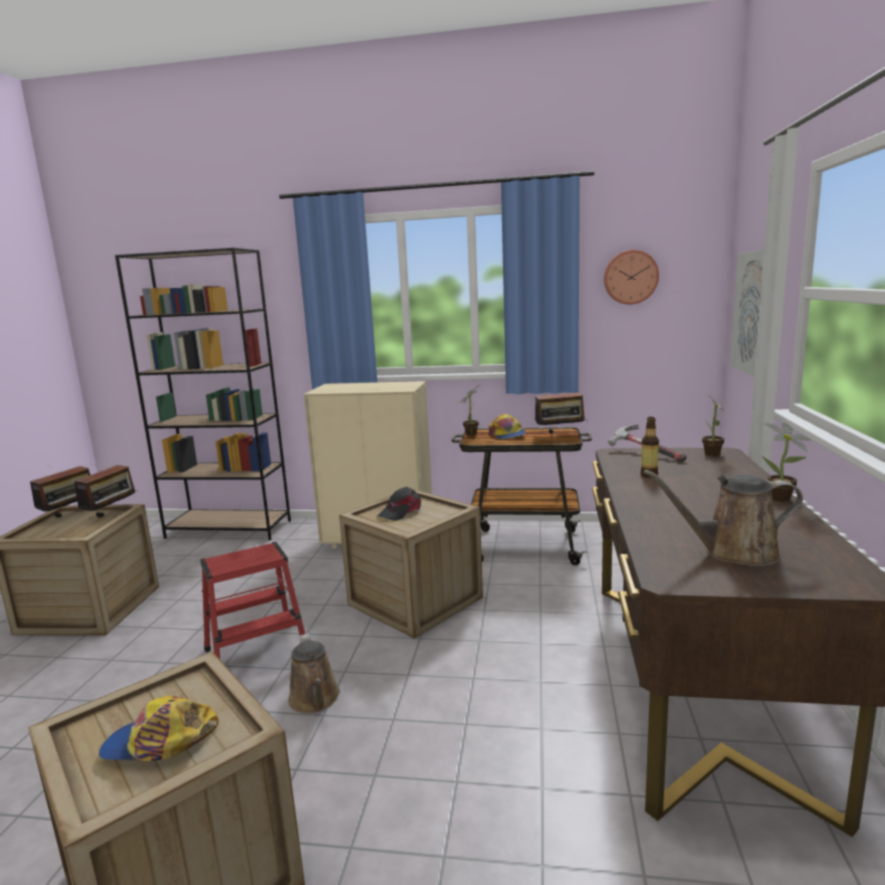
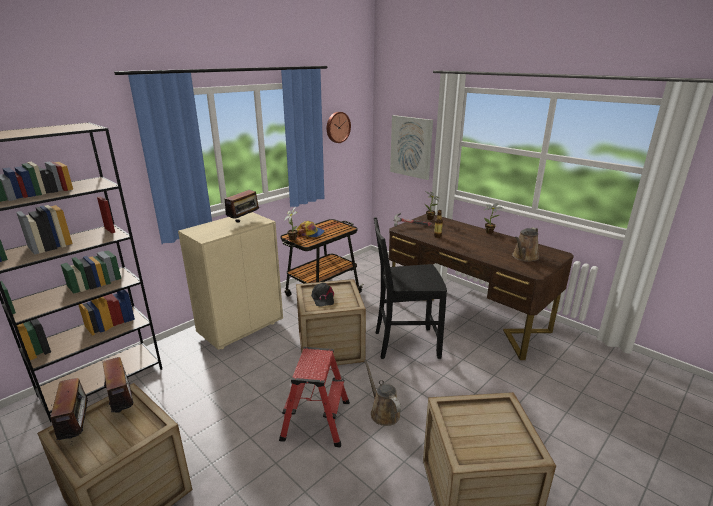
camera: 55 degrees left, 10 degrees up
(159, 743) = (495, 430): cap -> none
(315, 700) = (383, 412): brown watering can -> brown watering can turned 135 degrees counterclockwise
(503, 652) = (405, 343): none -> black chair
(560, 434) = (334, 225): radio -> radio (244, 221)

